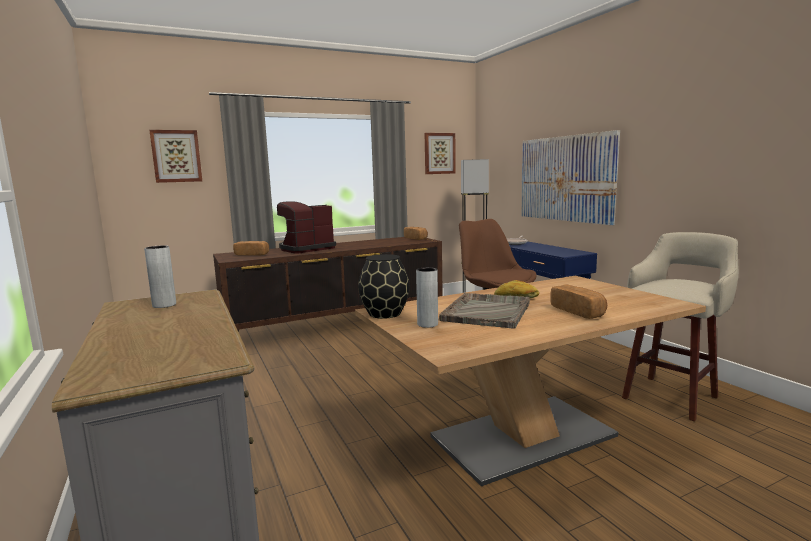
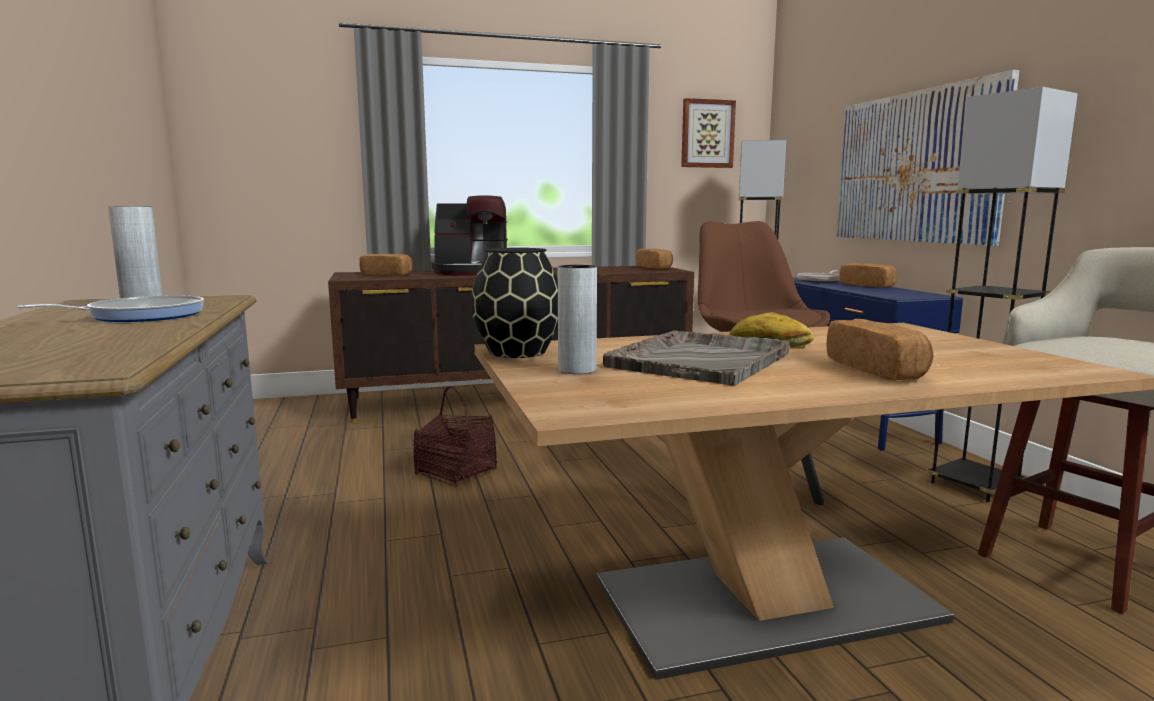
camera: 10 degrees right, 0 degrees up
(176, 156) = (289, 121): picture -> none
(178, 315) = (140, 316): none -> frying pan
(305, 249) = (472, 272): coffee machine -> coffee machine turned 150 degrees counterclockwise
(320, 379) = (456, 472): none -> basket
(543, 246) = (867, 285): none -> bread
(612, 358) = (974, 486): none -> grey floor lamp

